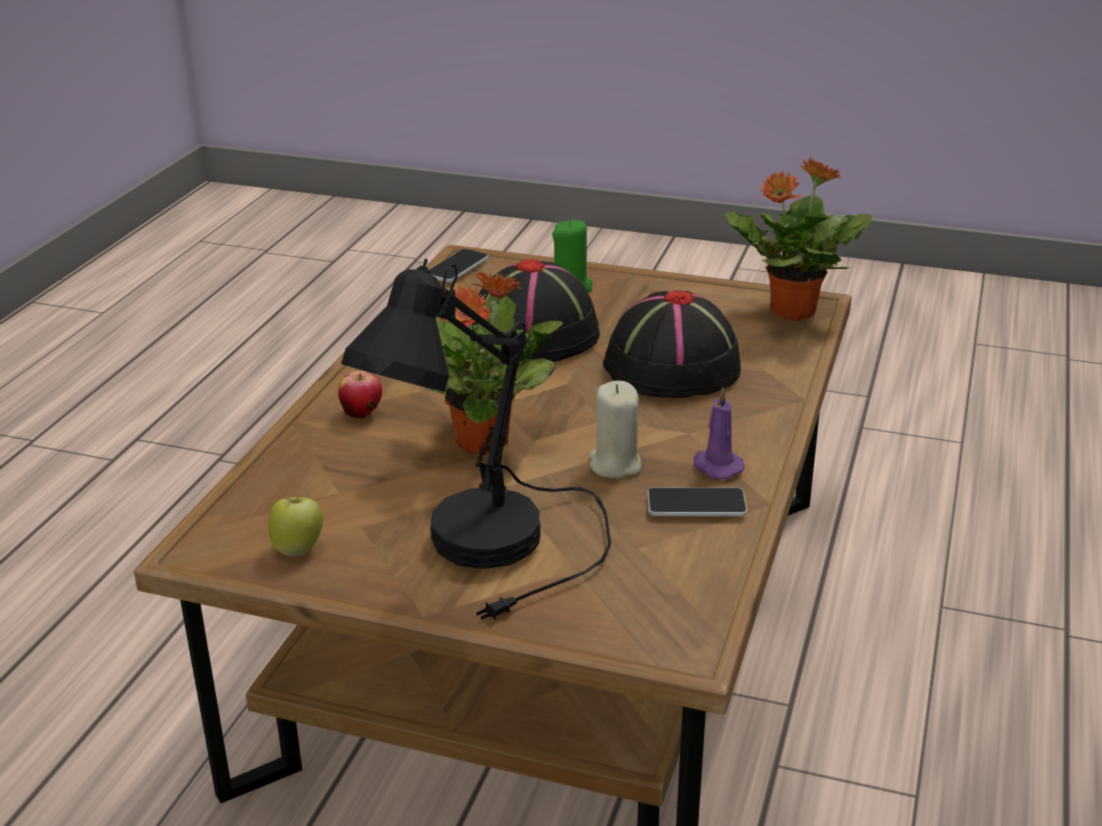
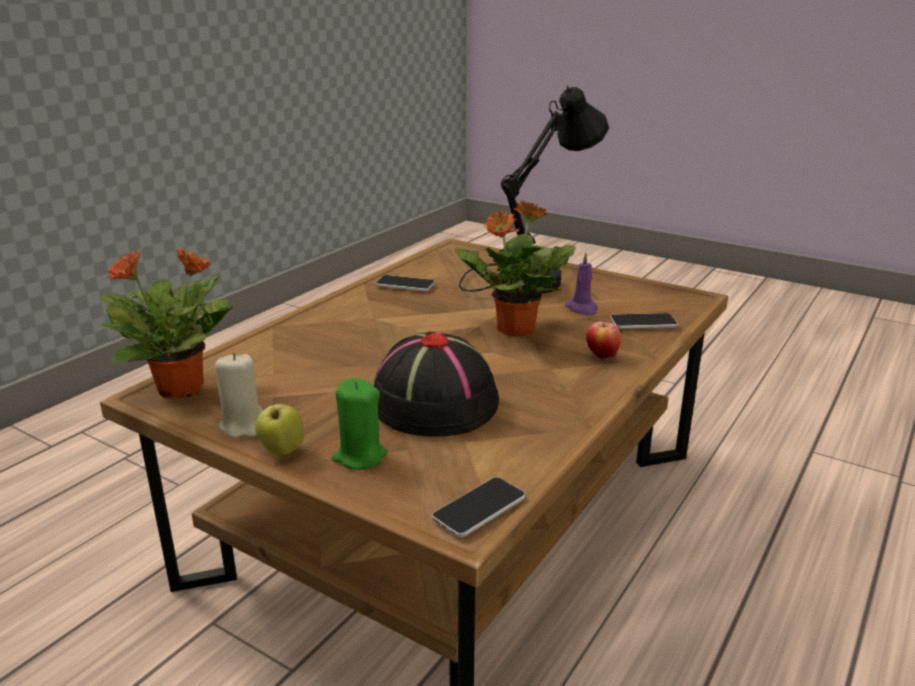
camera: 165 degrees left, 5 degrees down
(298, 548) = (636, 294): apple -> apple (282, 451)
(299, 475) = (643, 322): none -> phone
(614, 464) = (435, 308): beige candle -> beige candle (243, 425)
(671, 368) = (342, 358): black hat -> none
(716, 466) = (375, 300): purple candle -> purple candle (582, 309)

